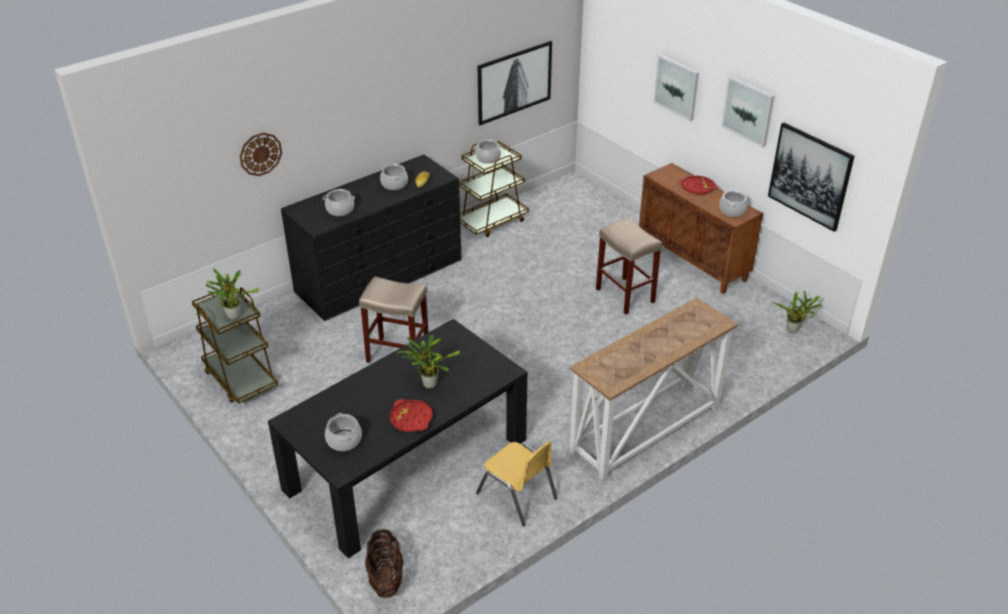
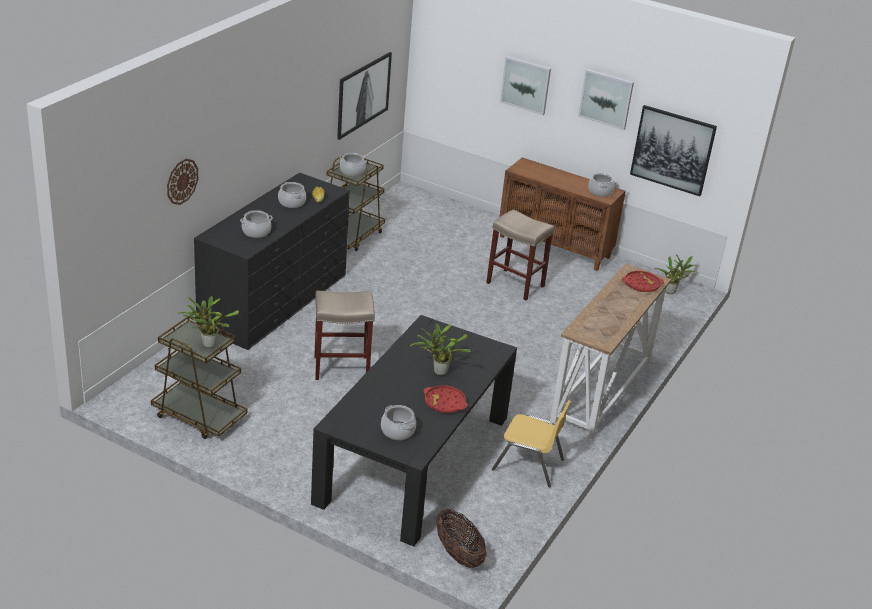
camera: 25 degrees left, 5 degrees down
(697, 188) = (558, 176): red tray -> red tray (641, 284)

